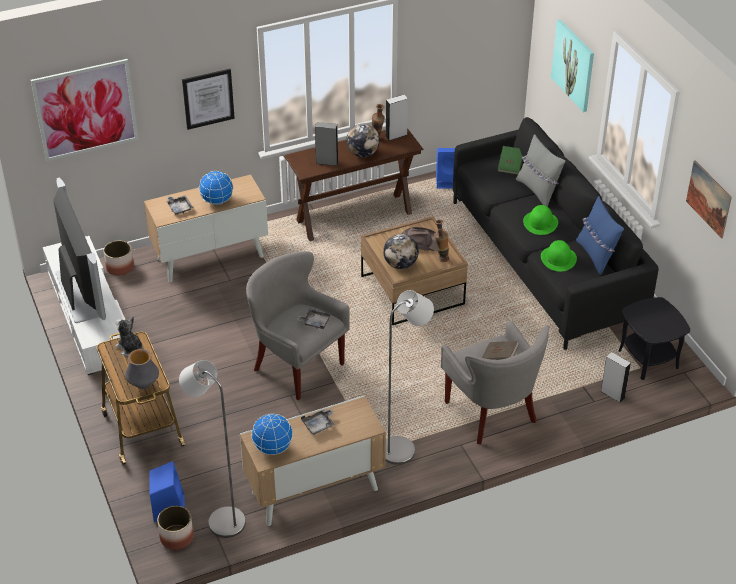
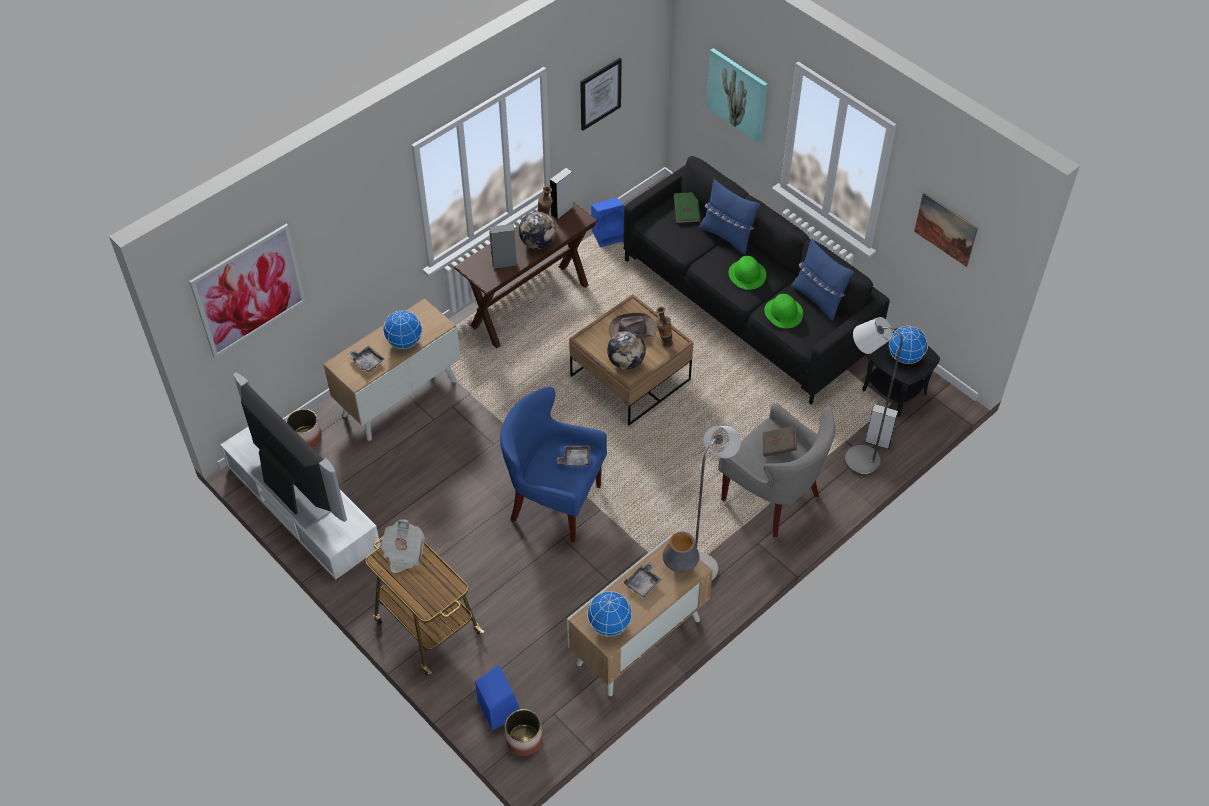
camera: 20 degrees left, 10 degrees up
(130, 348) = (403, 553): plush toy -> newspaper
(143, 385) = (440, 593): vase -> vase (680, 565)
(208, 98) = (370, 234): picture -> picture (600, 93)
(221, 519) = (559, 704): grey floor lamp -> grey floor lamp (855, 459)
(297, 366) = (553, 502): grey armchair -> blue armchair
(538, 191) = (727, 236): grey pillow -> blue pillow
(657, 320) = (905, 356): none -> globe

